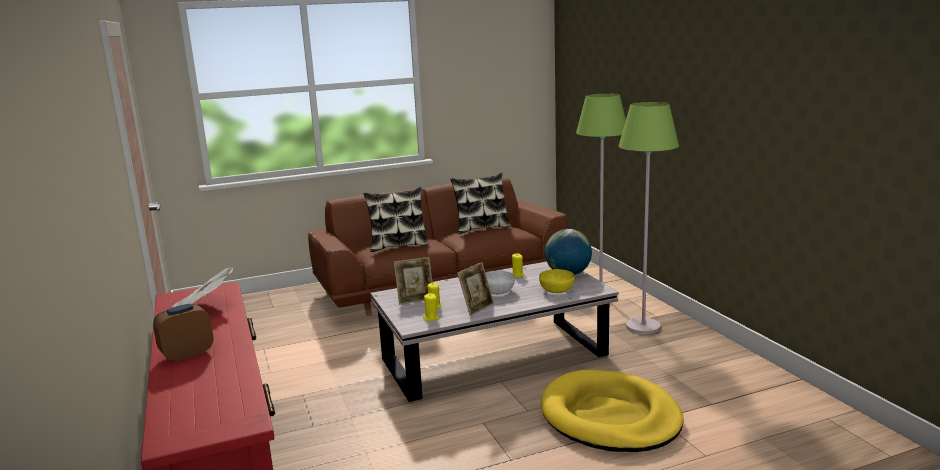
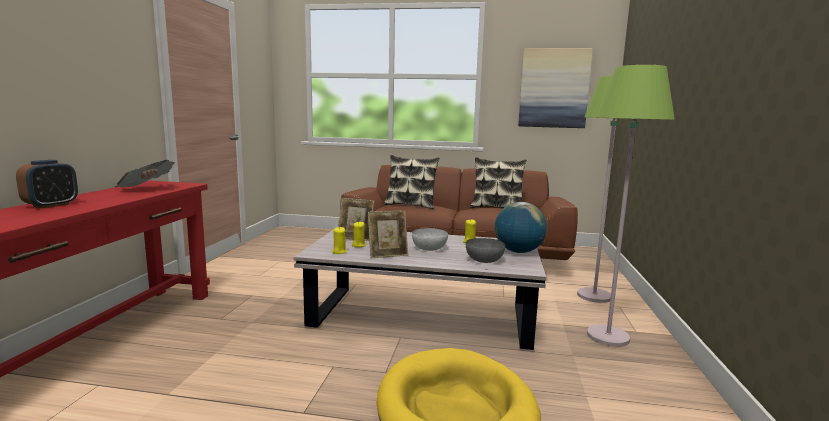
camera: 30 degrees right, 5 degrees down
(187, 354) = (51, 205): alarm clock -> alarm clock turned 120 degrees clockwise
(495, 85) = (554, 88): none -> picture
(556, 290) = (484, 260): yellow bowl -> grey bowl

